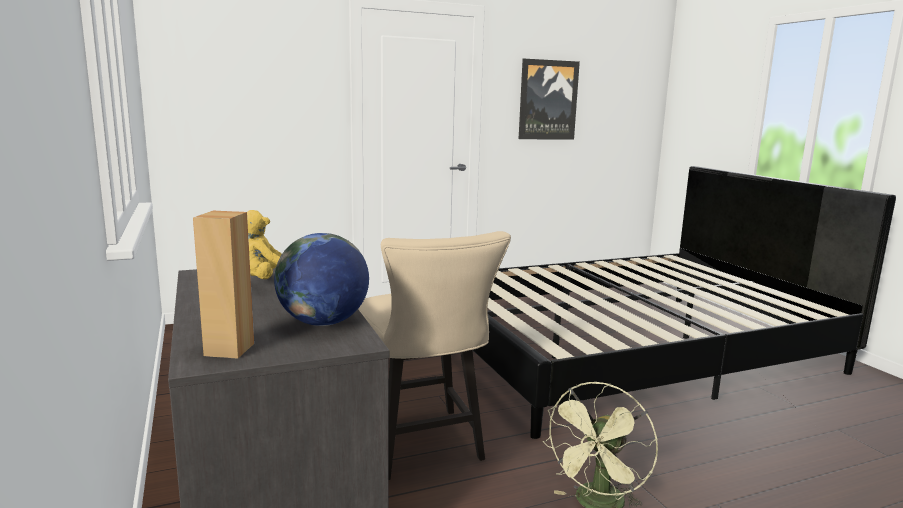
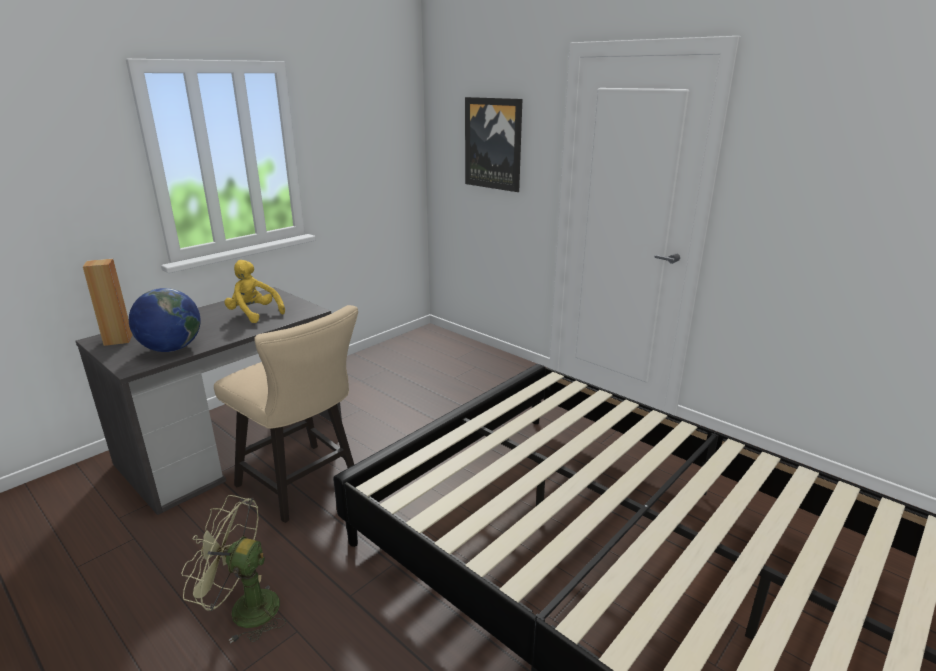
camera: 65 degrees right, 10 degrees up
(422, 448) = (304, 485): beige chair -> beige chair turned 90 degrees counterclockwise
(547, 100) = (837, 183): picture -> picture (493, 144)

